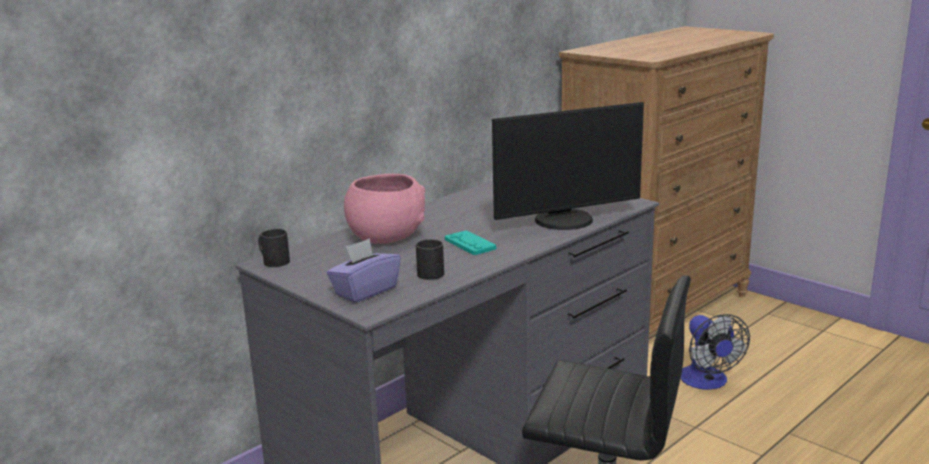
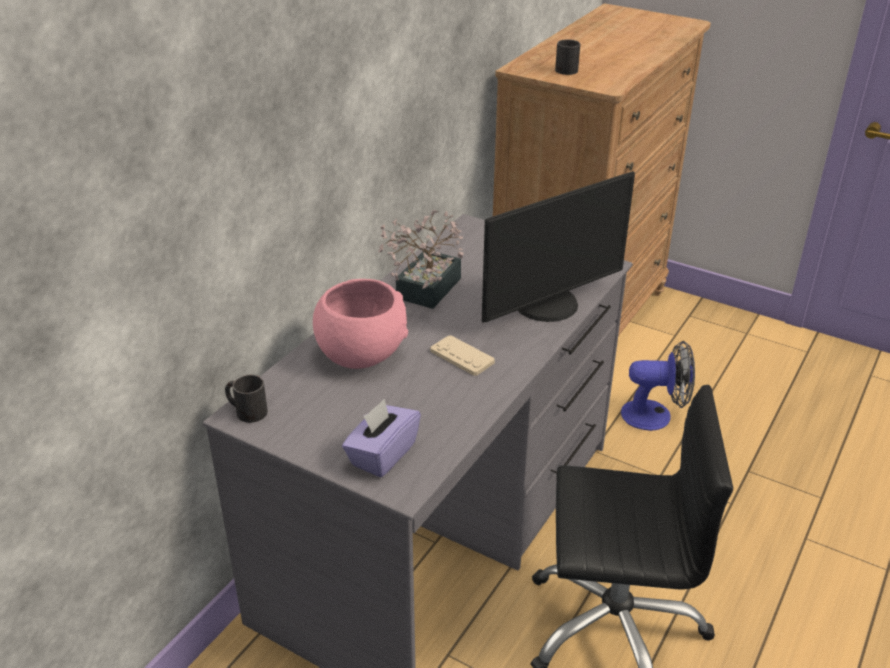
camera: 15 degrees left, 15 degrees up
(431, 272) = (441, 411): black mug -> black mug (565, 68)
(461, 208) = (424, 292): none -> potted plant
(470, 244) = (462, 356): turquoise game controller -> beige game controller
(707, 382) = (655, 415): fan -> fan turned 60 degrees counterclockwise

